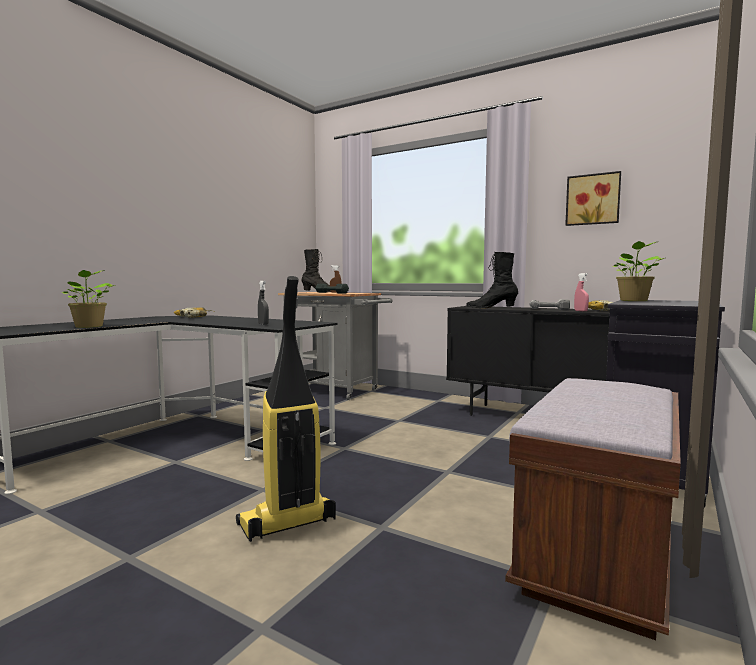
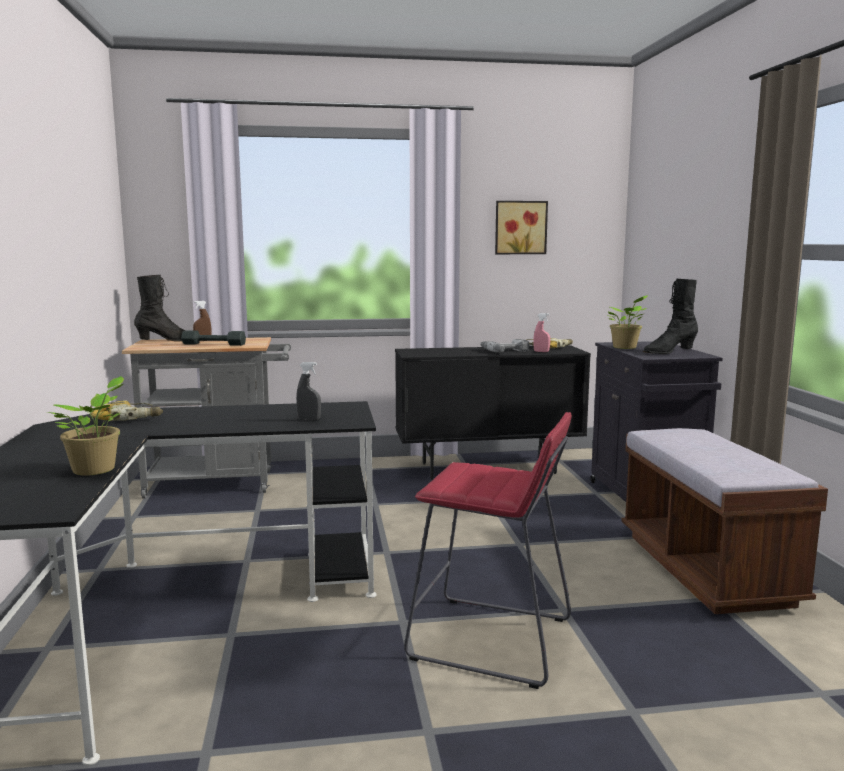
camera: 40 degrees left, 5 degrees up
(286, 523) = (491, 640): vacuum cleaner -> red stool
(491, 308) = (448, 353): black boot -> black boot (669, 352)

